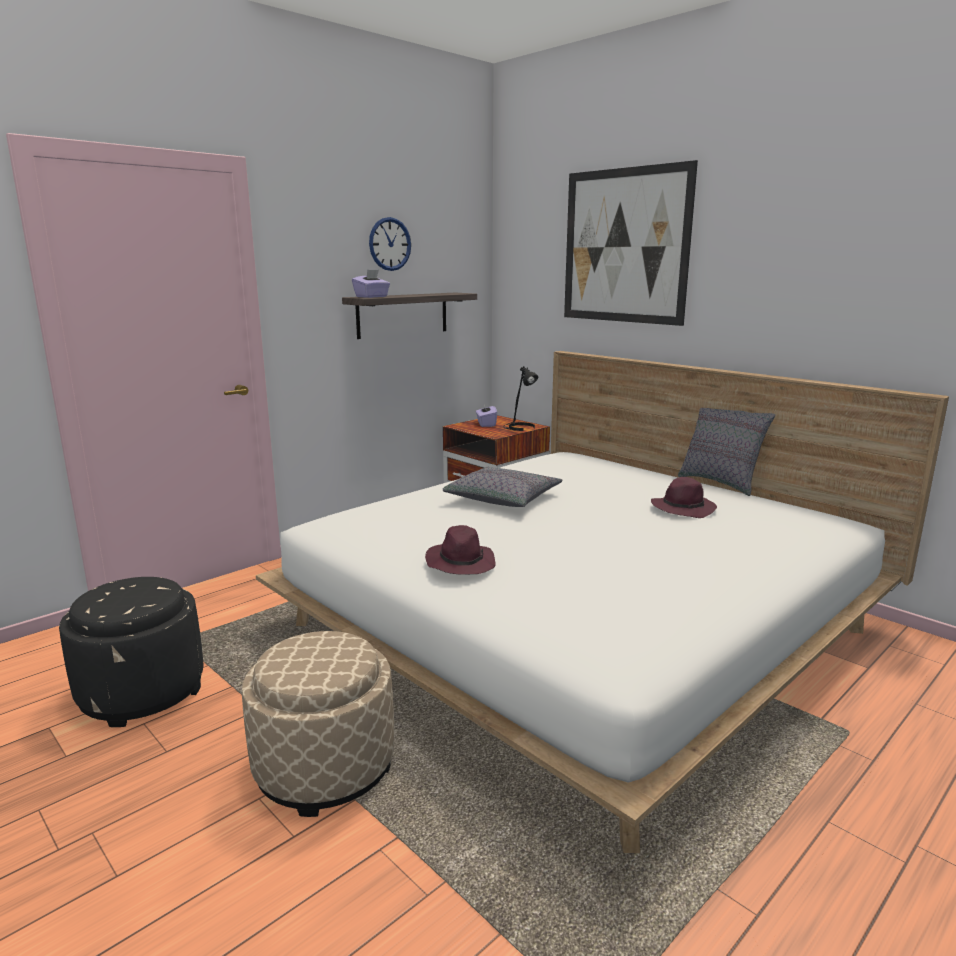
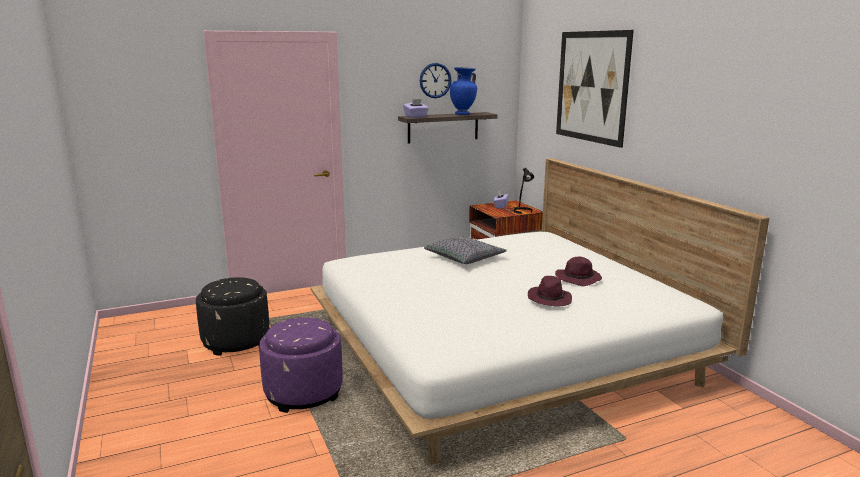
camera: 20 degrees right, 0 degrees up
(324, 767) = (303, 392): beige ottoman -> purple ottoman
(432, 294) = (463, 114): none -> blue vase
(460, 563) = (401, 292): purple hat -> purple hat (549, 299)
(719, 484) = (631, 266): grey pillow -> none

